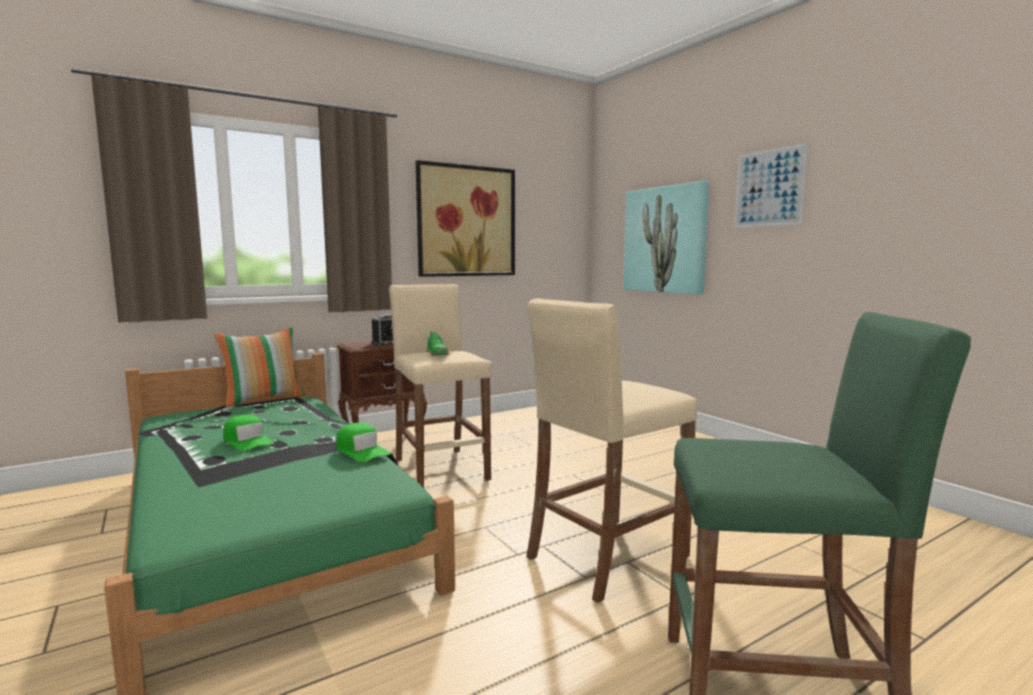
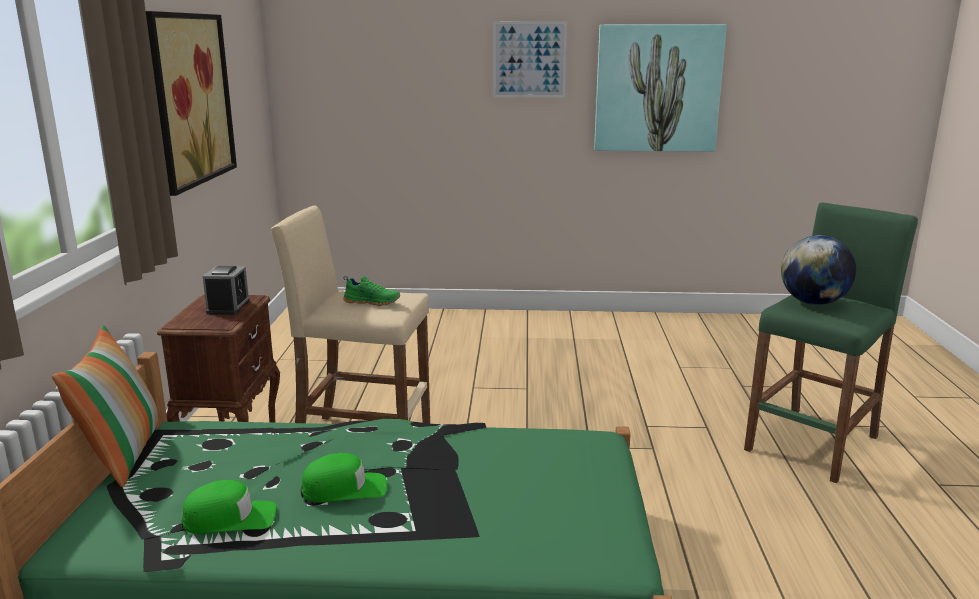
camera: 55 degrees left, 10 degrees up
(361, 451) = (478, 432): green cap -> green cap (230, 518)
(606, 556) = (632, 430): beige stool -> none
(665, 240) = (400, 106): picture -> picture (657, 89)
(752, 448) = (813, 302): none -> globe

